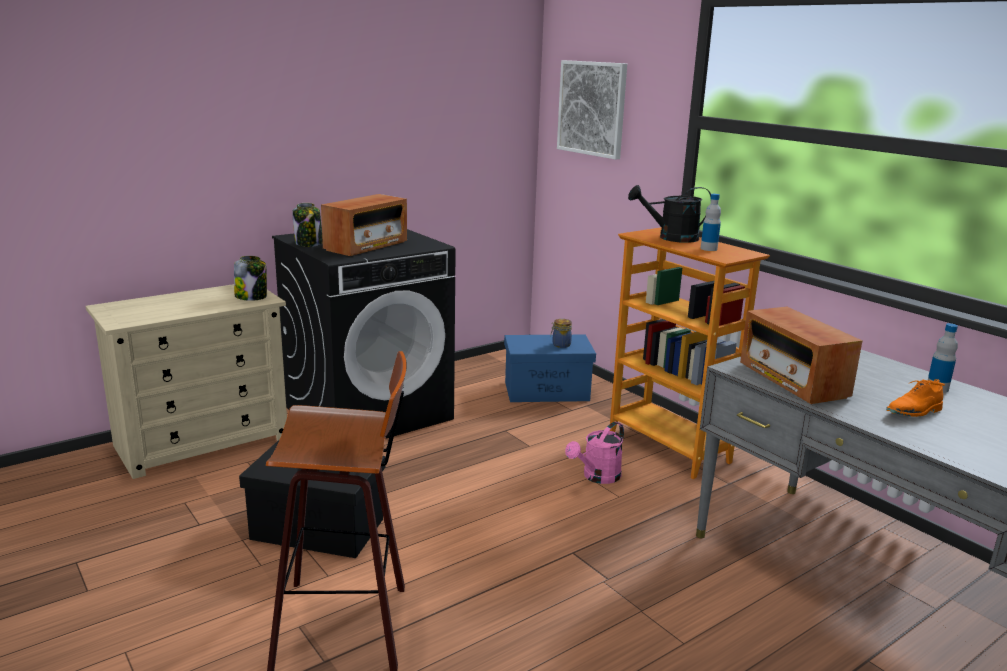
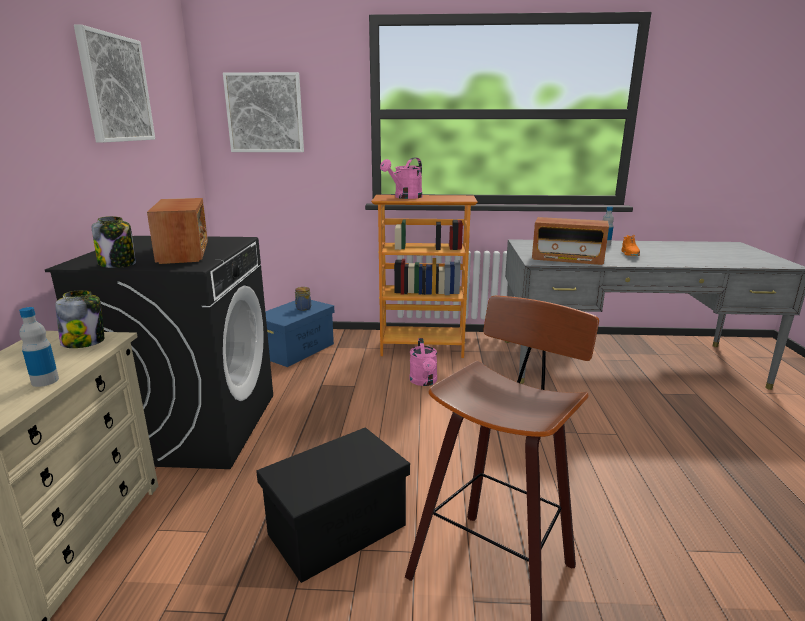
camera: 50 degrees left, 0 degrees up
(406, 86) = (115, 89): none -> picture
(671, 238) = (405, 197): black watering can -> pink watering can
(708, 249) = (442, 198): bottle -> bottle (45, 381)

